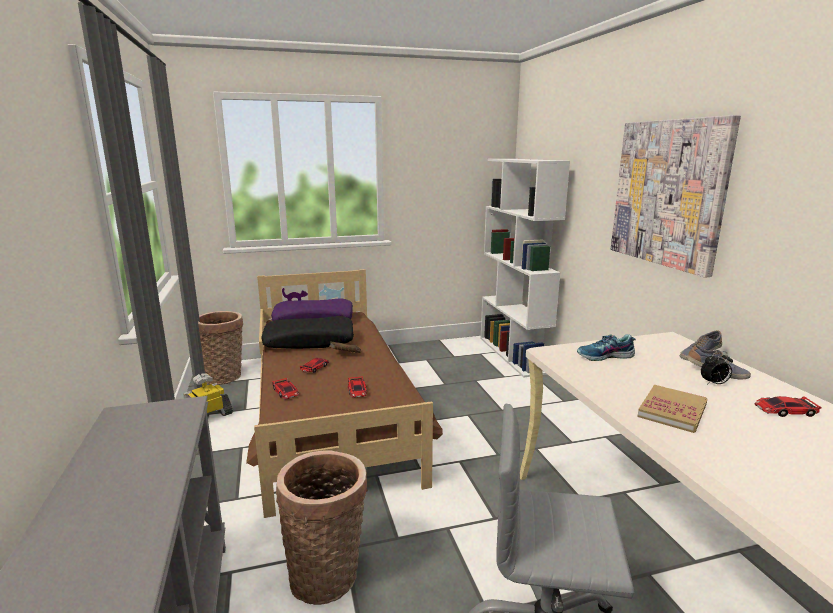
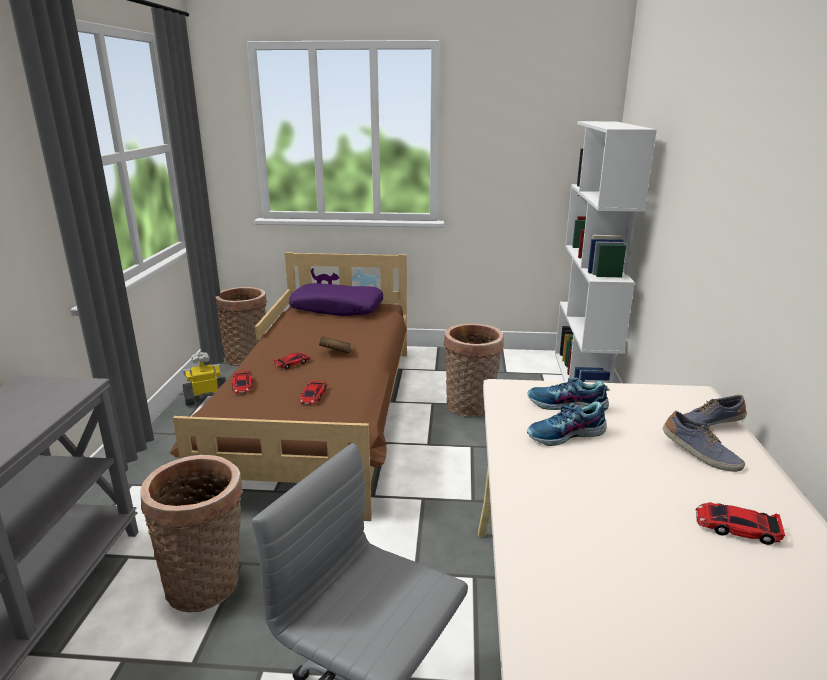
camera: 20 degrees right, 5 degrees up
(309, 341) = (312, 333): black pillow -> none
(447, 386) = (471, 407): none -> basket
(627, 375) = (566, 435): none -> shoe
(668, 193) = (735, 187): picture -> none
(672, 411) = (568, 493): book -> none
(714, 384) = (675, 469): alarm clock -> none

